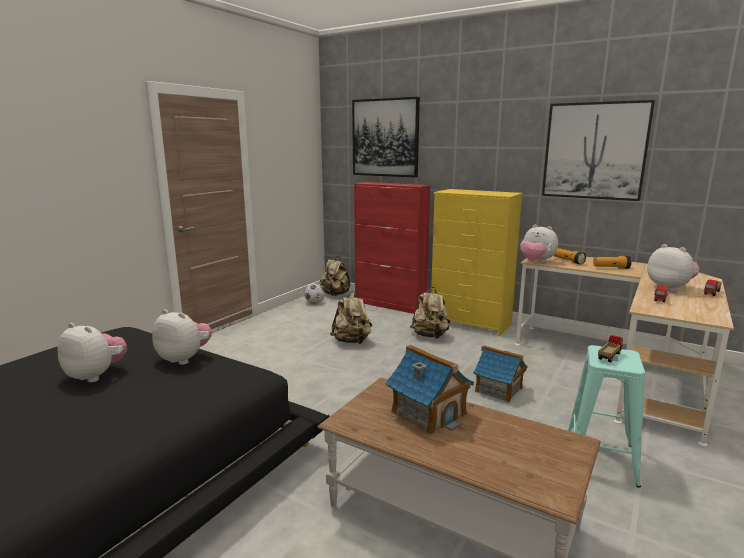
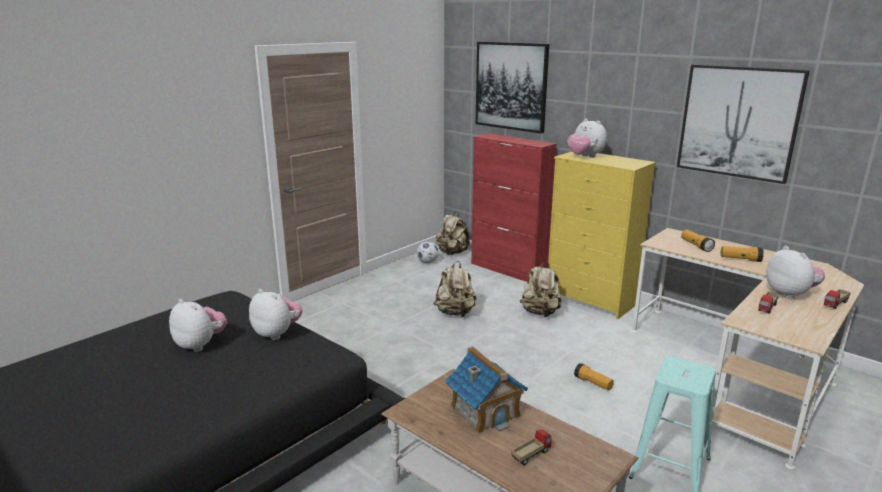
camera: 10 degrees right, 5 degrees up
(499, 390) = (593, 383): toy house -> flashlight
(536, 262) = (658, 245): plush toy -> plush toy (585, 157)
(609, 356) = (680, 371): toy truck -> toy truck (531, 455)

